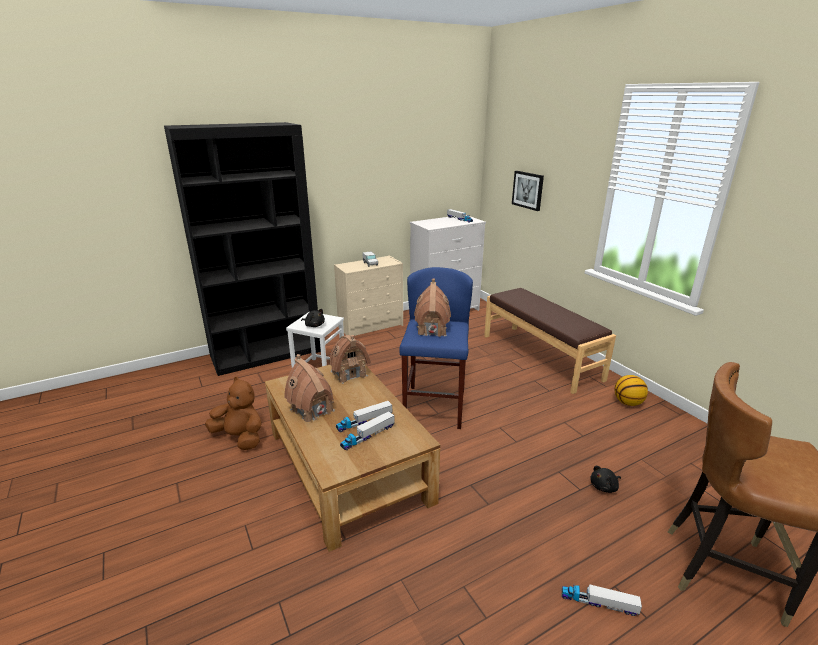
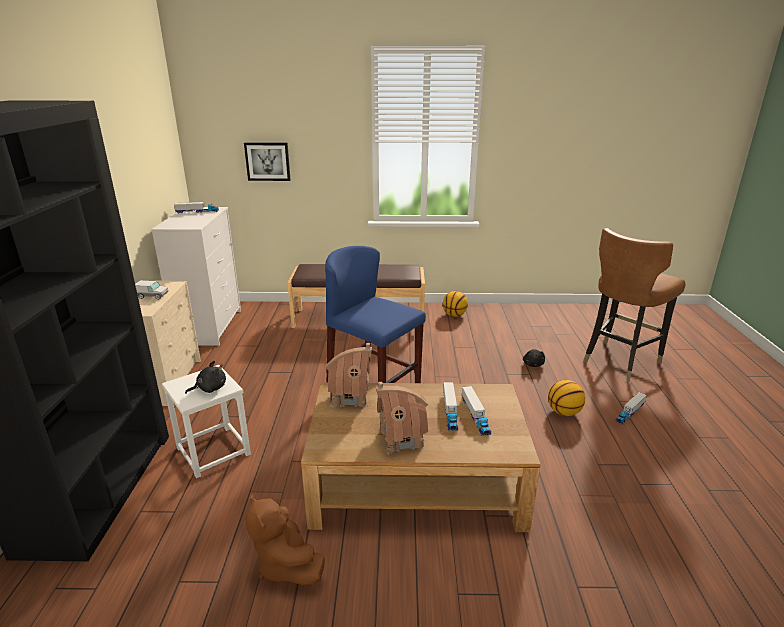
camera: 60 degrees left, 0 degrees up
(240, 437) = (286, 564): brown plush toy -> brown plush toy turned 90 degrees counterclockwise
(432, 329) = (374, 312): toy house -> none
(534, 535) = (563, 412): none -> basketball

